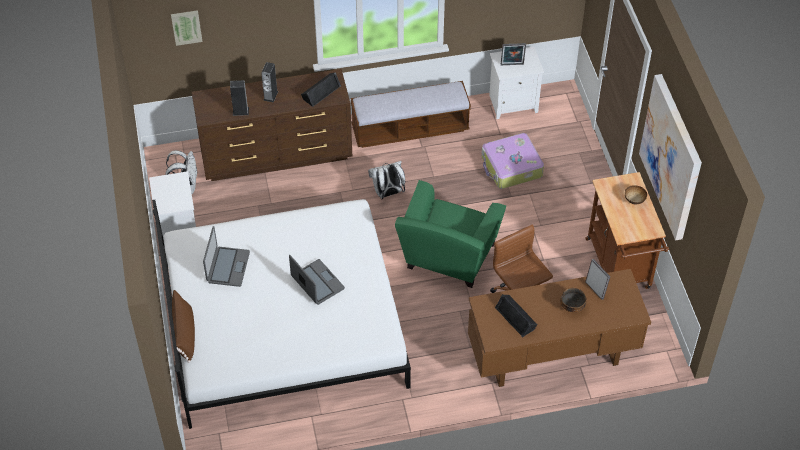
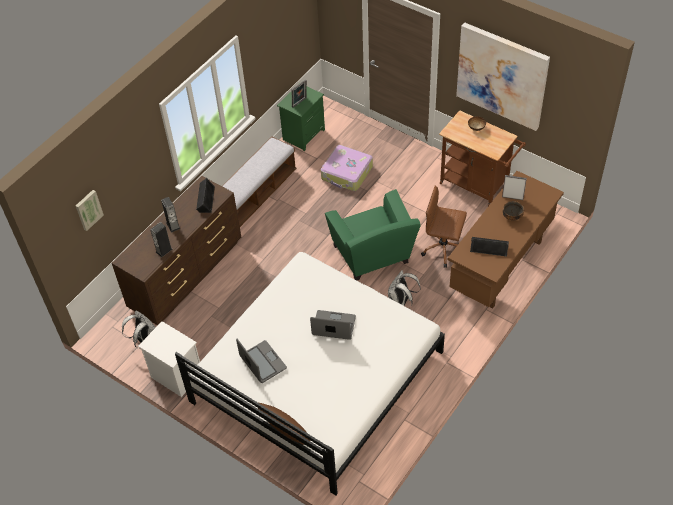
camera: 40 degrees left, 0 degrees up
(388, 193) = (289, 244): white backpack -> white backpack (401, 302)
(513, 103) = (303, 134): white nightstand -> green nightstand

